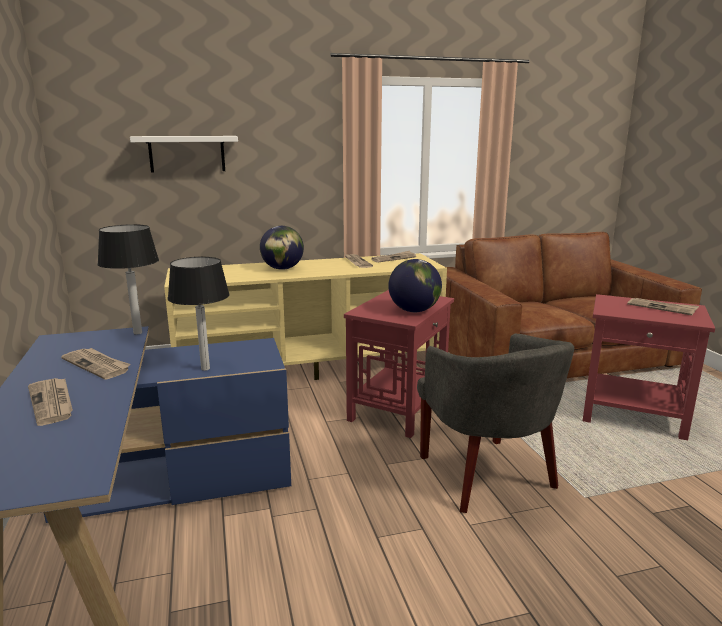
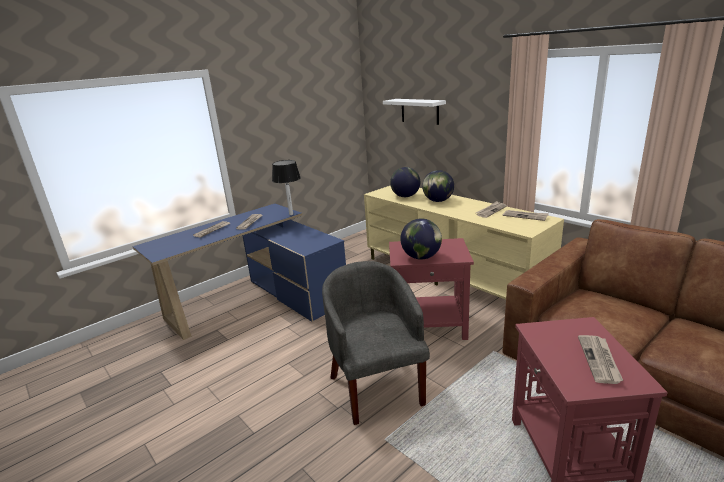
camera: 65 degrees right, 5 degrees up
(206, 368) = (289, 241): table lamp -> none
(231, 274) = (405, 196): none -> globe
(487, 476) = (376, 386): grey armchair -> grey armchair turned 120 degrees clockwise

